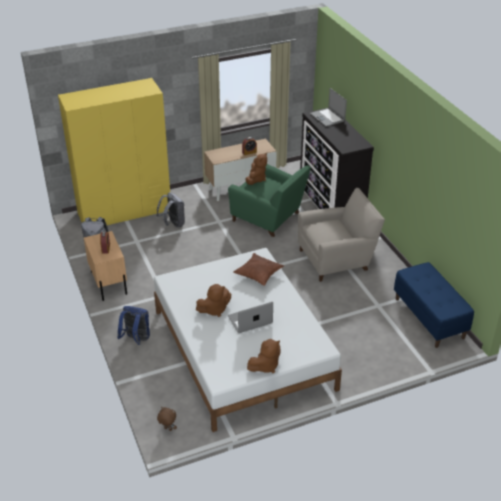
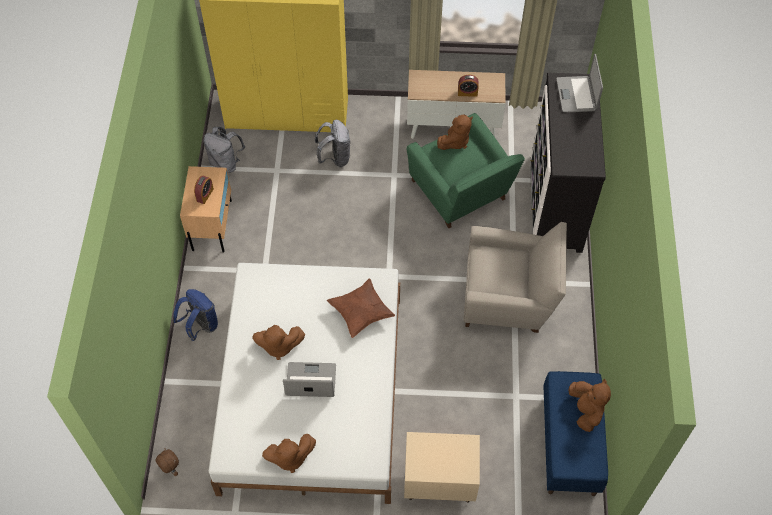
camera: 25 degrees right, 20 degrees up
(363, 367) = (439, 482): none -> beige nightstand
(434, 282) = (586, 410): none -> brown plush toy

